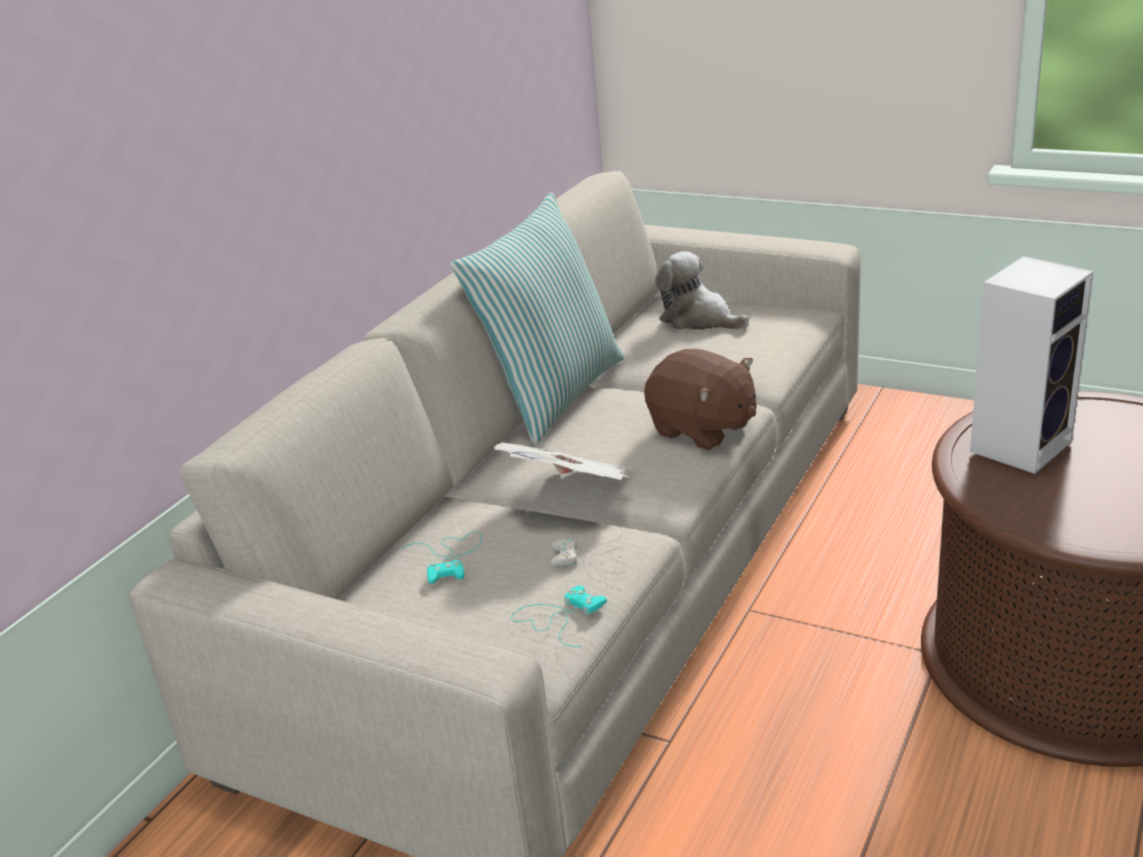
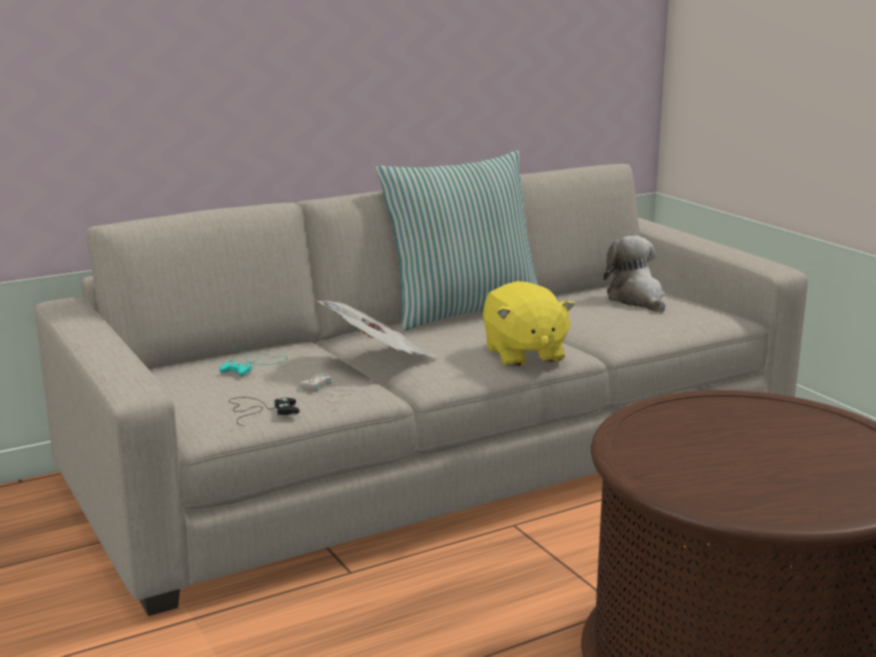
camera: 30 degrees right, 10 degrees down
(558, 617) = (259, 411): turquoise game controller -> black game controller
(702, 429) = (523, 354): brown plush toy -> yellow plush toy
(1020, 444) = (713, 417): speaker -> none

